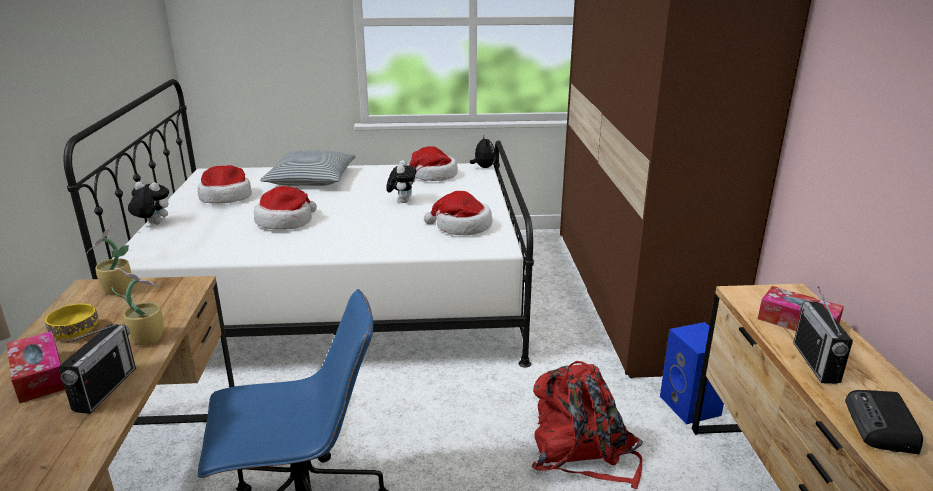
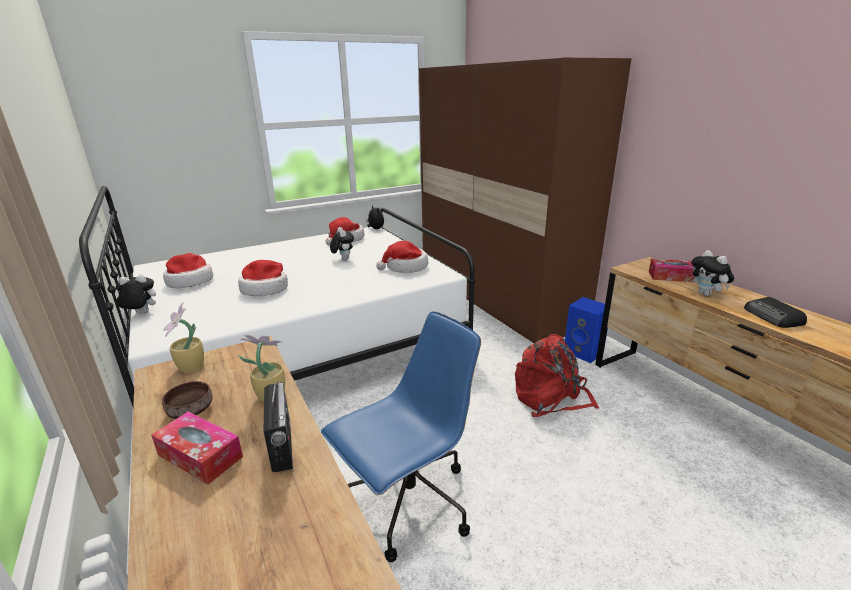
camera: 25 degrees left, 0 degrees up
(74, 332) = (189, 410): yellow bowl -> brown bowl
(311, 179) = (251, 256): pillow -> none
(815, 362) = (707, 294): radio -> plush toy

